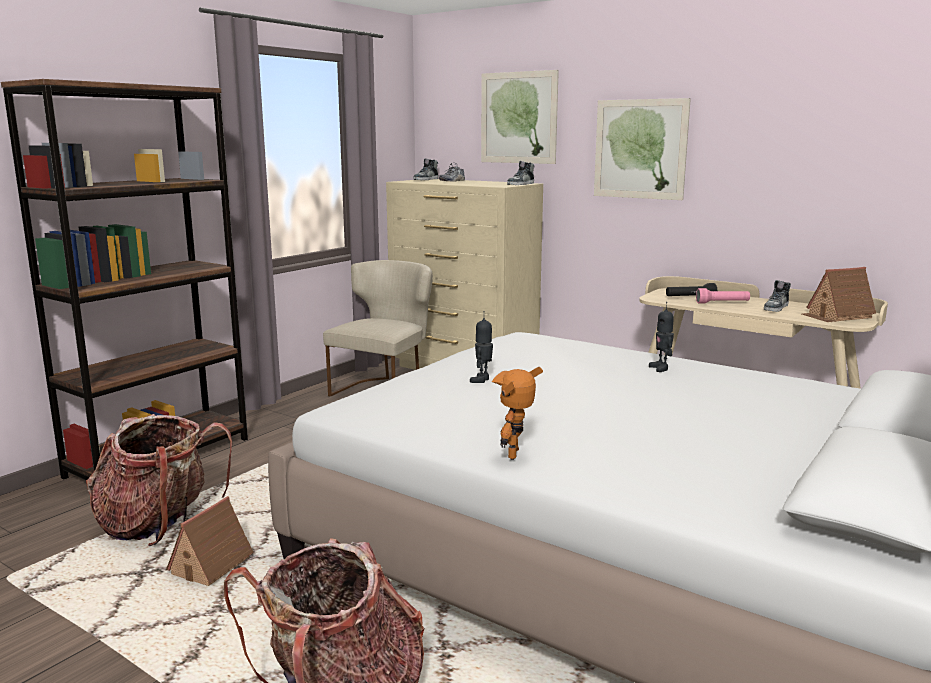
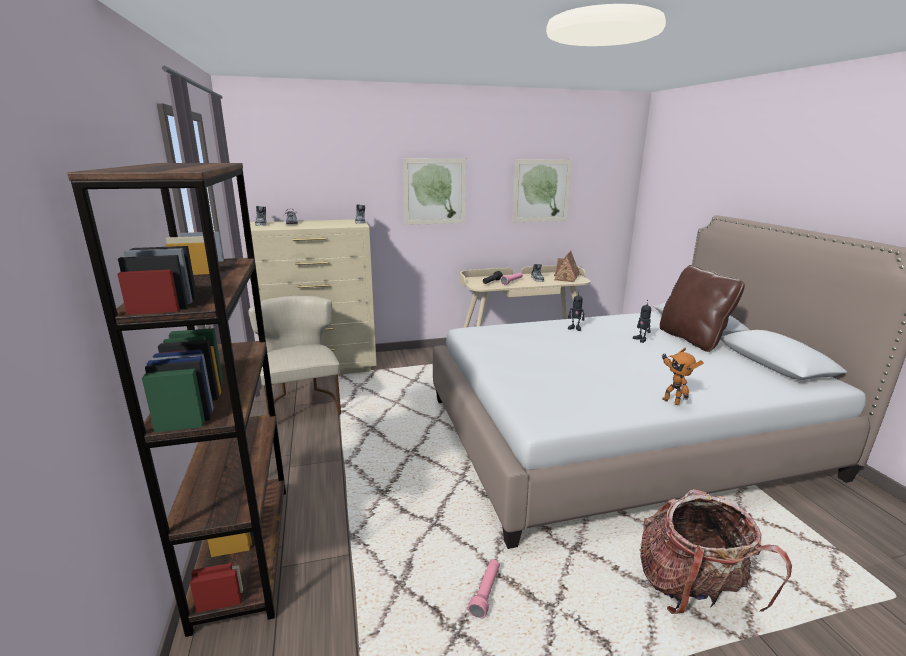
camera: 50 degrees left, 5 degrees up
(160, 525) = (382, 595): backpack -> none
(208, 569) = (485, 593): toy house -> pink flashlight
(482, 380) = (539, 367): toy robot -> toy robot (641, 339)
(518, 118) = (336, 170): picture -> picture (541, 191)
(819, 433) = (692, 339): none -> brown pillow

